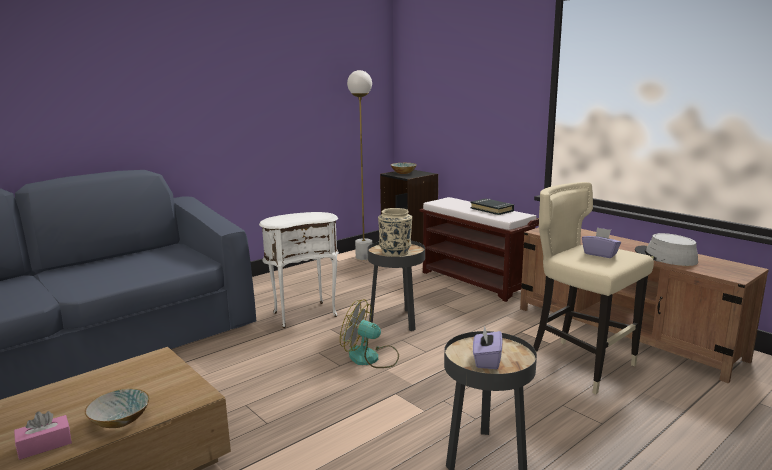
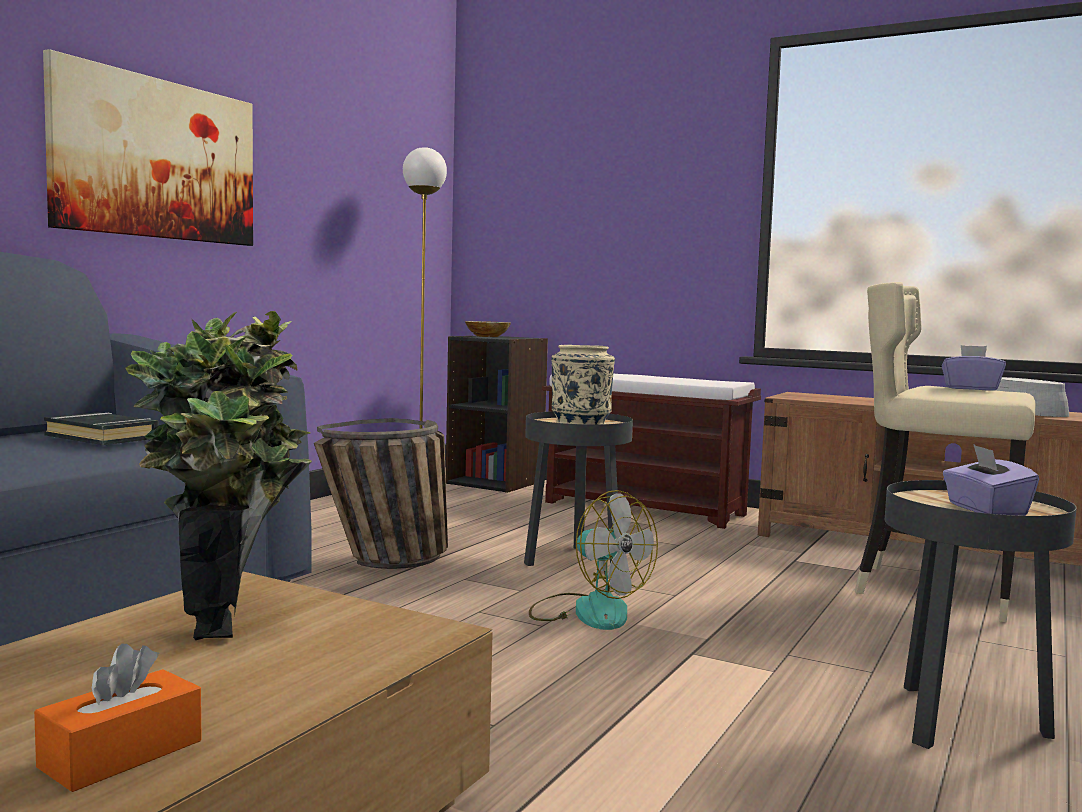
camera: 20 degrees left, 10 degrees down
(45, 445) = (121, 754): pink tissue box -> orange tissue box
(121, 420) = (288, 687): bowl -> none
(136, 376) = (228, 616): none -> potted plant
(200, 106) = (157, 159): none -> picture
(303, 314) = (387, 563): white side table -> basket
(371, 358) = (588, 611): fan -> fan turned 135 degrees counterclockwise
(492, 209) = (677, 378): black book -> black book (102, 437)

